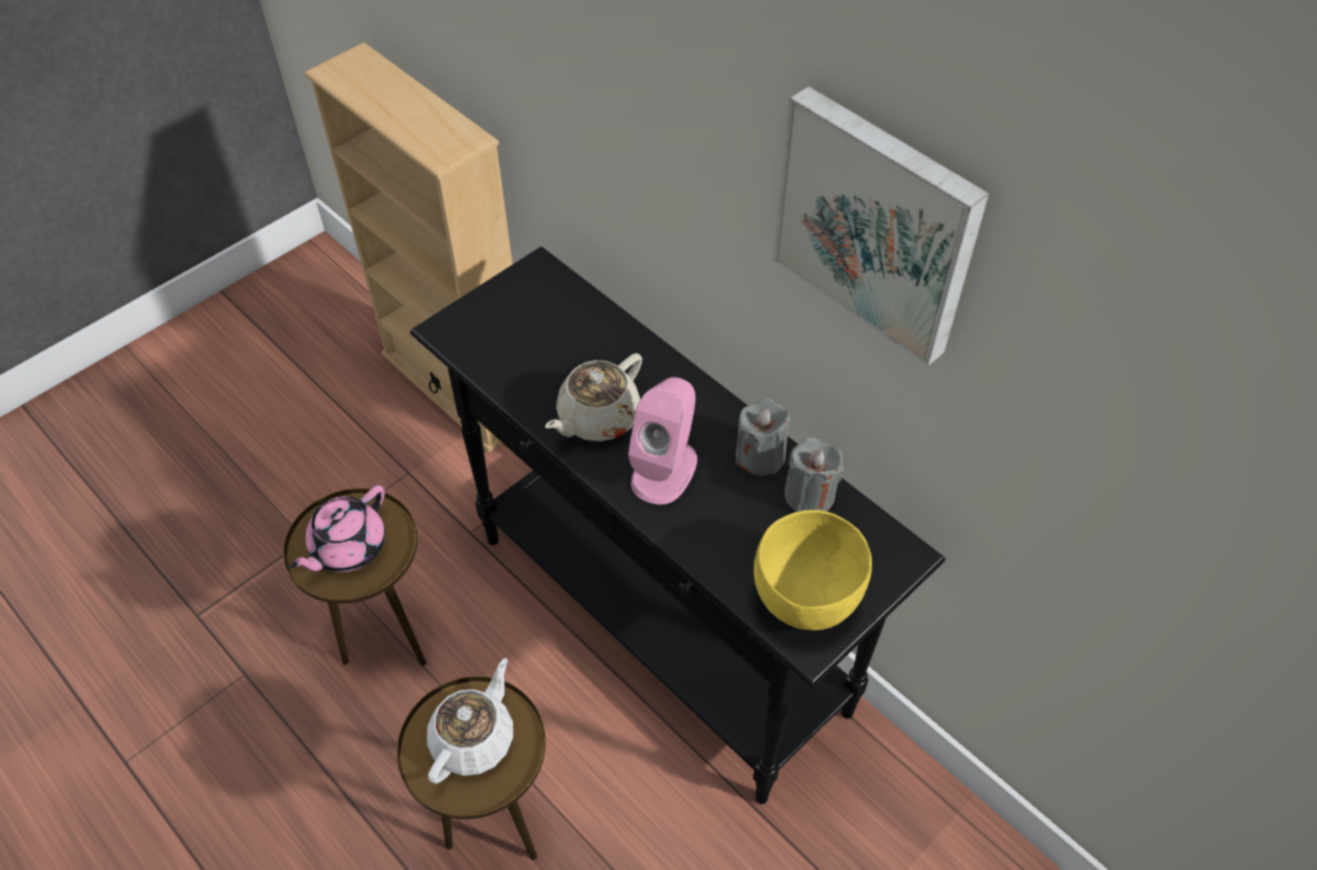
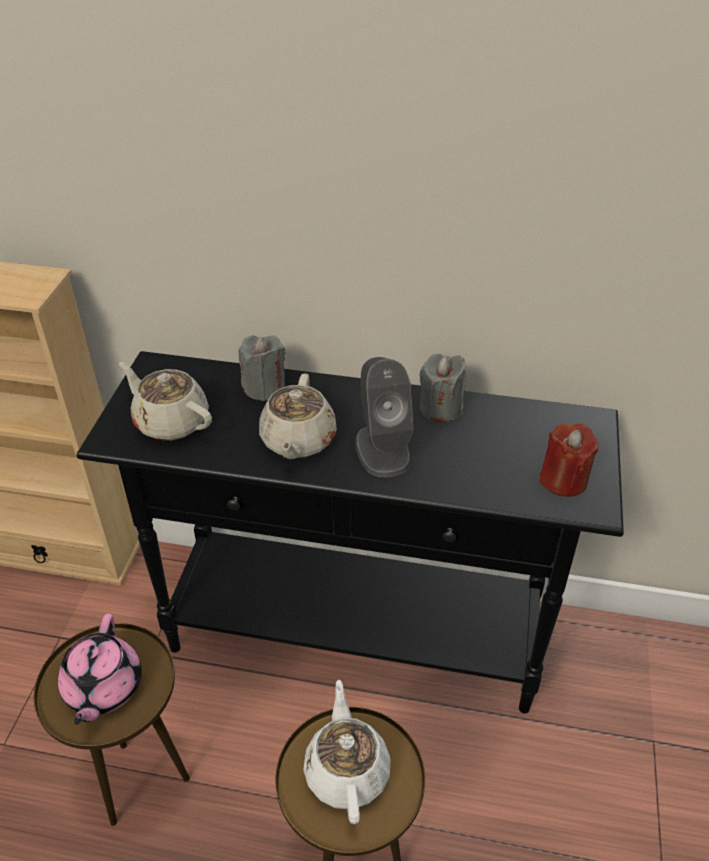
camera: 35 degrees left, 10 degrees down
(506, 338) = (171, 421): none -> beige teapot
(664, 469) = (382, 449): pink speaker -> grey speaker
(805, 599) = (563, 480): yellow bowl -> red candle
(809, 495) = (498, 415): grey candle -> grey candle (264, 387)
(878, 223) = (520, 132): picture -> none

